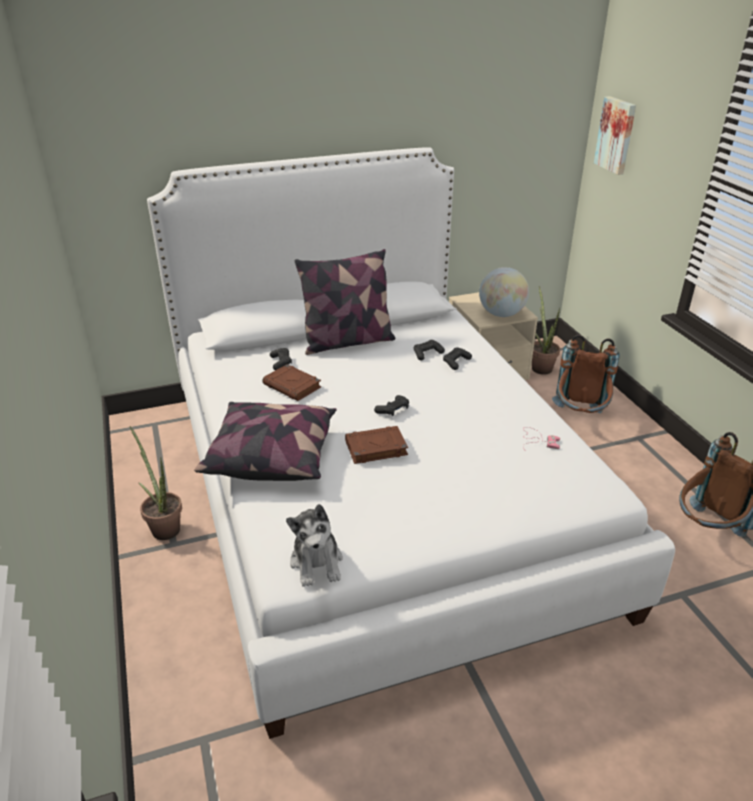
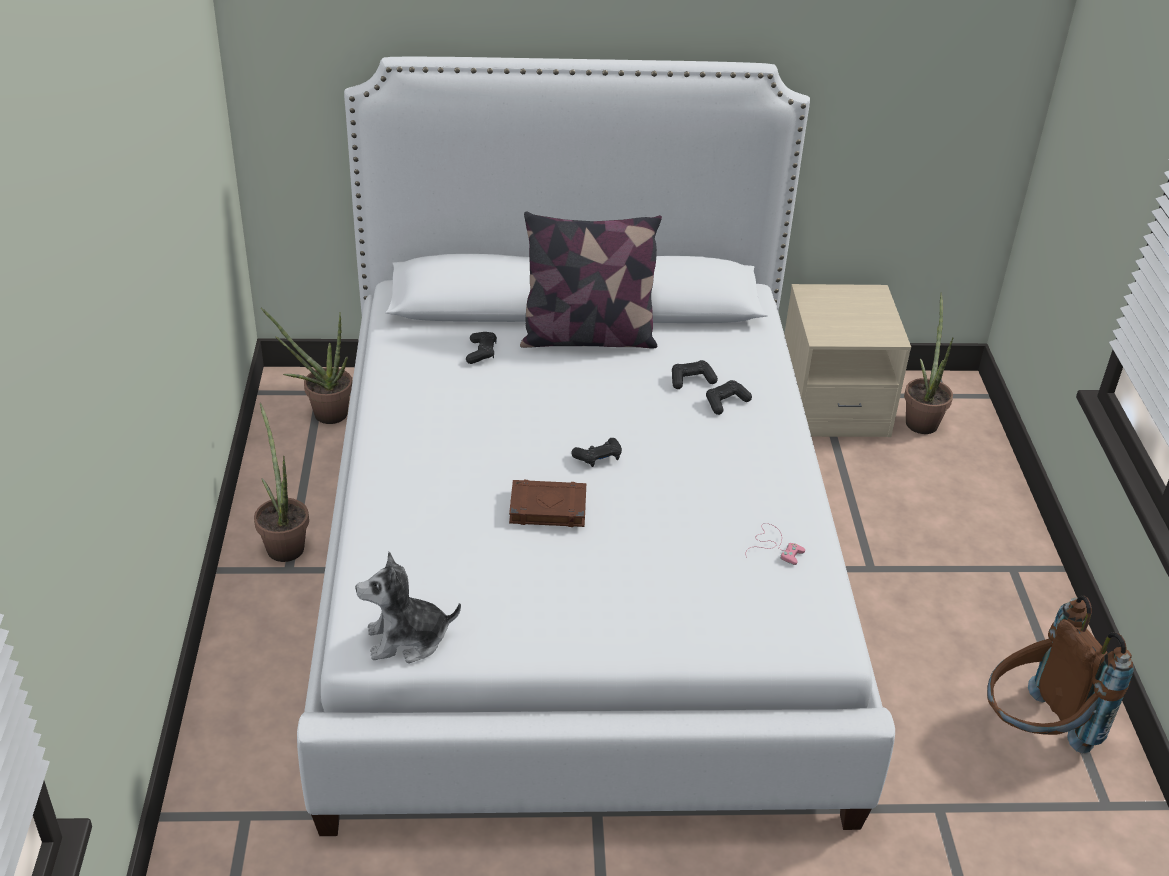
camera: 15 degrees right, 5 degrees up
(161, 436) = (323, 413): none -> potted plant
(271, 455) = (411, 488): pillow -> none
(292, 386) = (481, 393): brown book -> none
(317, 562) = (407, 640): plush toy -> plush toy turned 75 degrees clockwise
(501, 314) = (856, 330): globe -> none
(579, 418) = (937, 517): brown backpack -> none
(616, 135) = (1084, 86): picture -> none

